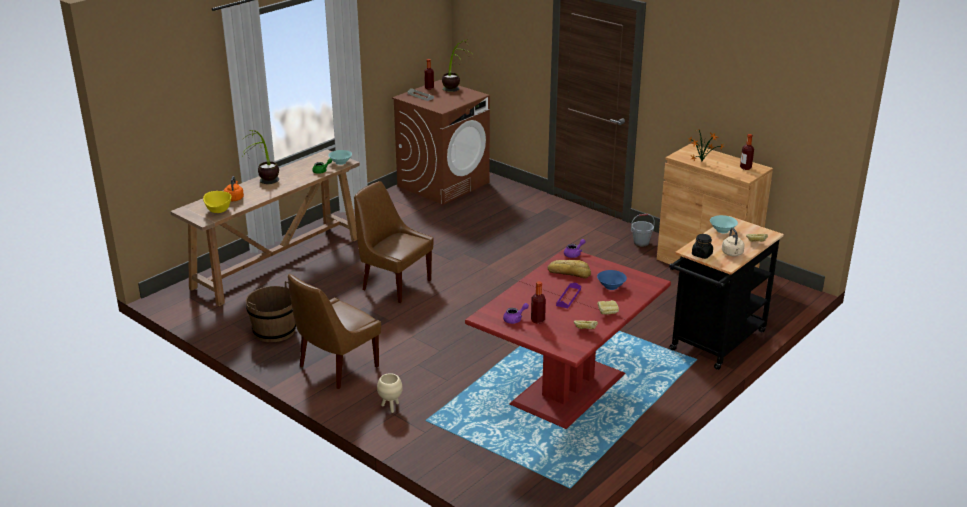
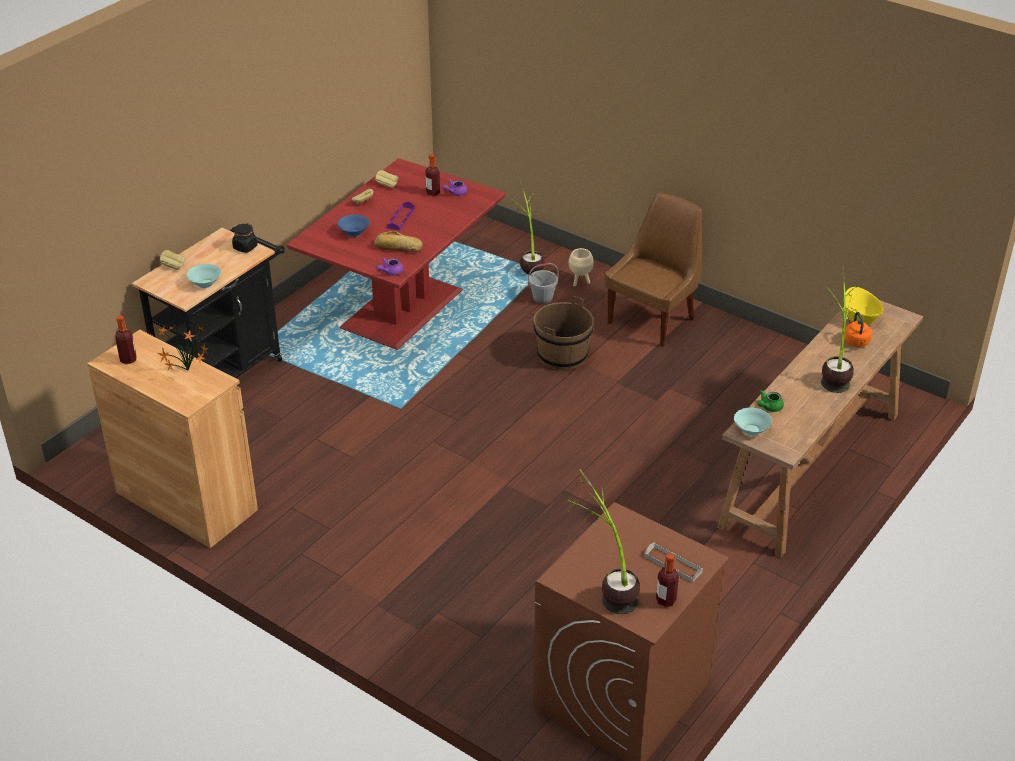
camera: 175 degrees right, 10 degrees up
(274, 331) = (747, 360): brown bucket -> brown bucket (562, 355)
(394, 284) = (630, 439): brown chair -> none
(437, 429) = (528, 264): none -> potted plant
(641, 242) = (272, 546): grey bucket -> grey bucket (542, 298)
(732, 254) = (209, 250): beige kettle -> none

